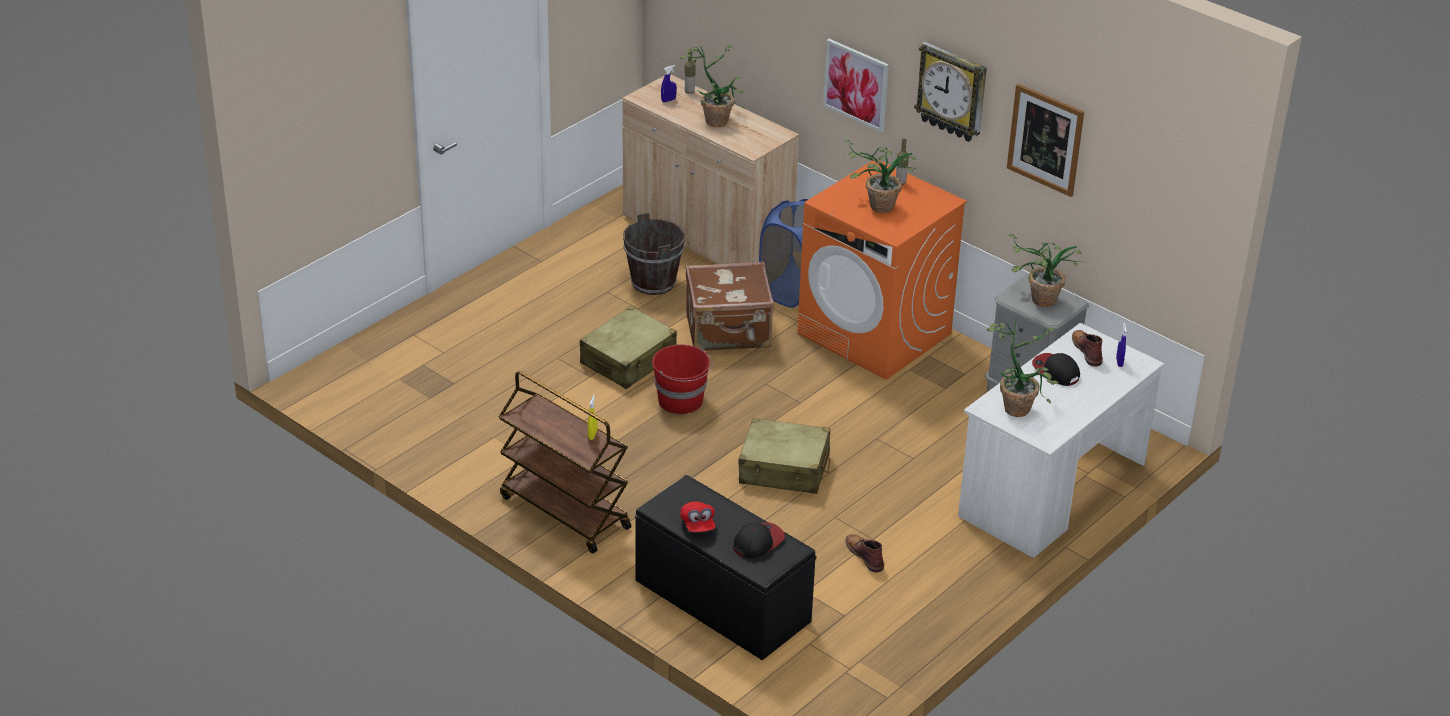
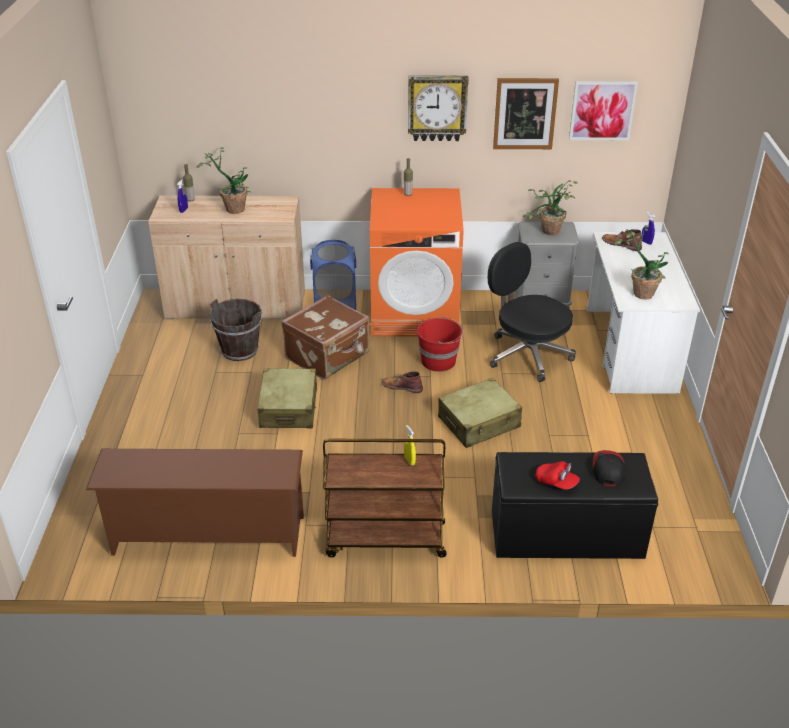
camera: 40 degrees left, 0 degrees up
(431, 427) = (207, 537): none -> brown shoe rack
(681, 401) = (358, 416): red bucket -> red bucket (439, 361)
(856, 84) = (345, 136): picture -> picture (602, 110)
(864, 554) = (597, 448): brown boot -> brown boot (401, 386)
(875, 207) = (415, 213): potted plant -> none
(931, 435) = (527, 354): none -> black office chair
(1055, 371) = (626, 263): cap -> none

